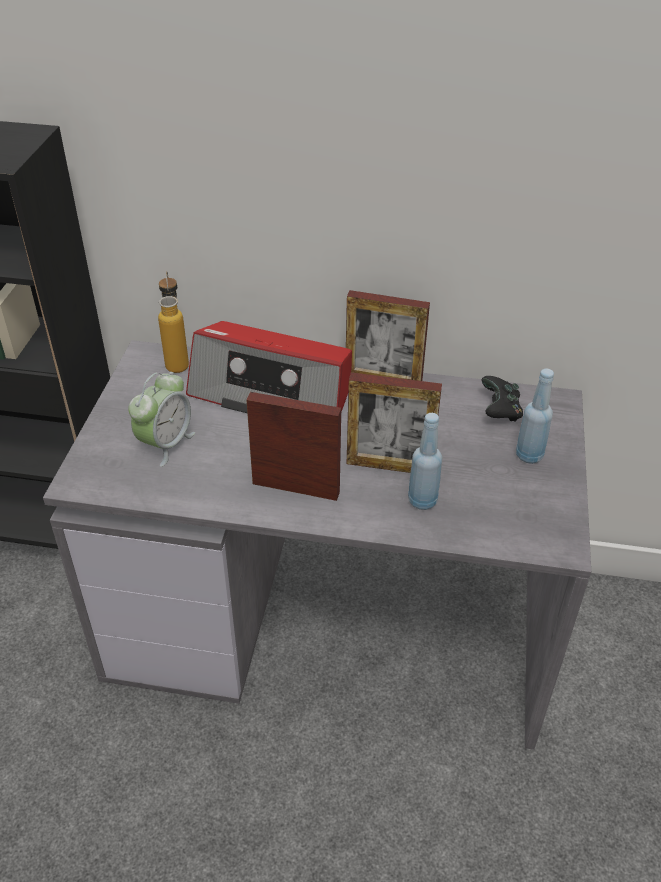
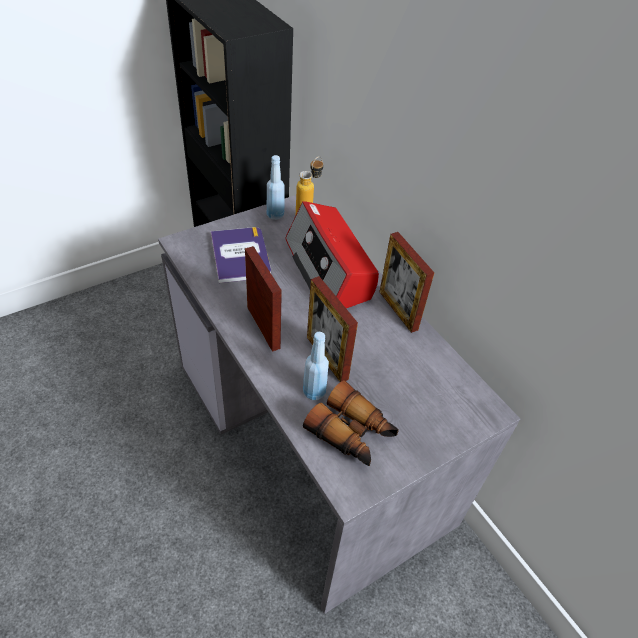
camera: 45 degrees right, 5 degrees up
(165, 444) = (240, 255): alarm clock -> book
(498, 504) = (352, 433): none -> binoculars
(500, 411) = (442, 384): black game controller -> none
(529, 455) = (417, 424): blue bottle -> blue bottle (275, 215)

